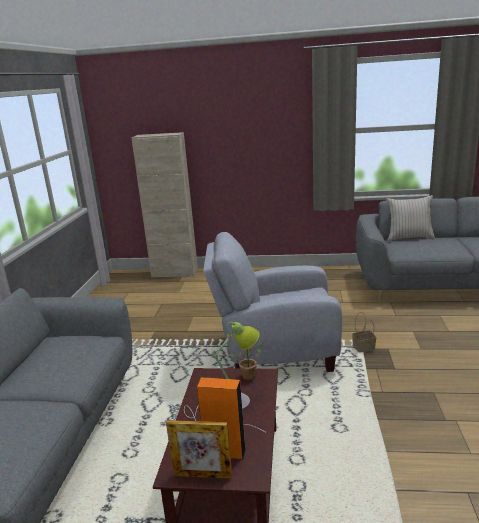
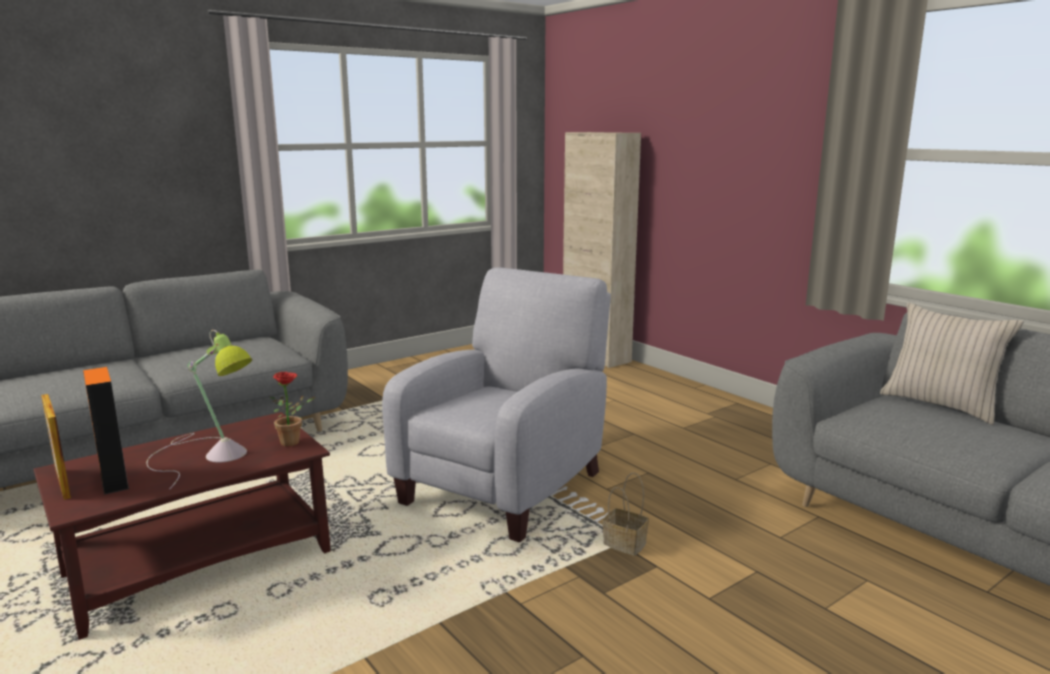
camera: 45 degrees right, 5 degrees down
(275, 352) = (507, 484): grey armchair -> grey armchair turned 75 degrees clockwise

